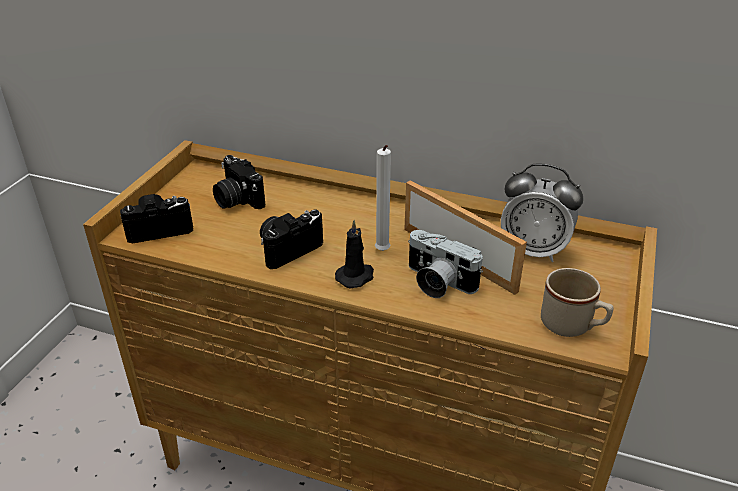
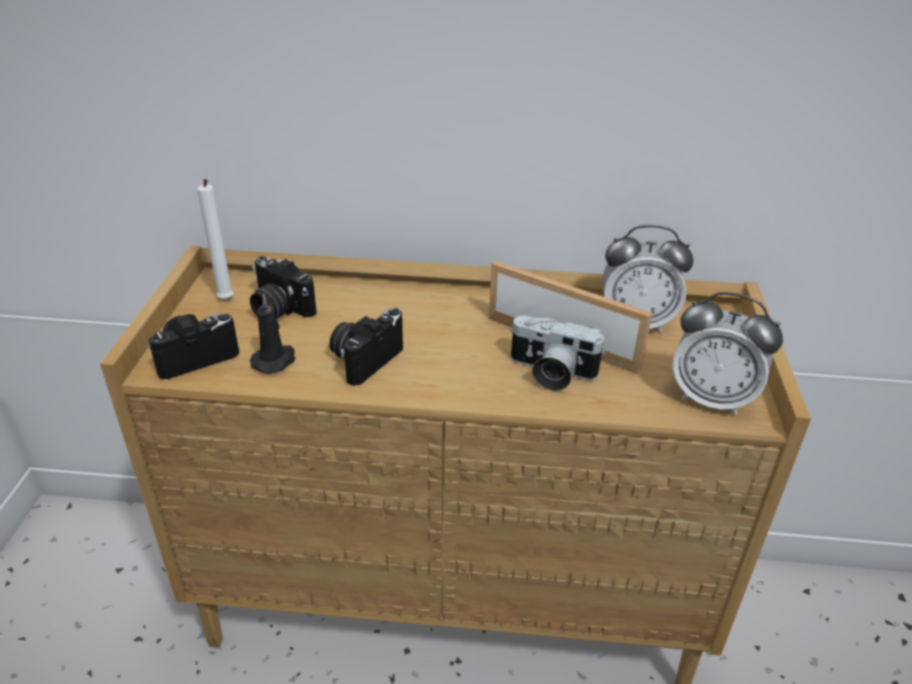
camera: 15 degrees left, 0 degrees up
(356, 276) = (457, 379): black candle -> black candle (275, 360)
(382, 252) = (475, 347): white candle -> white candle (226, 301)
(572, 326) = (711, 399): beige mug -> alarm clock

